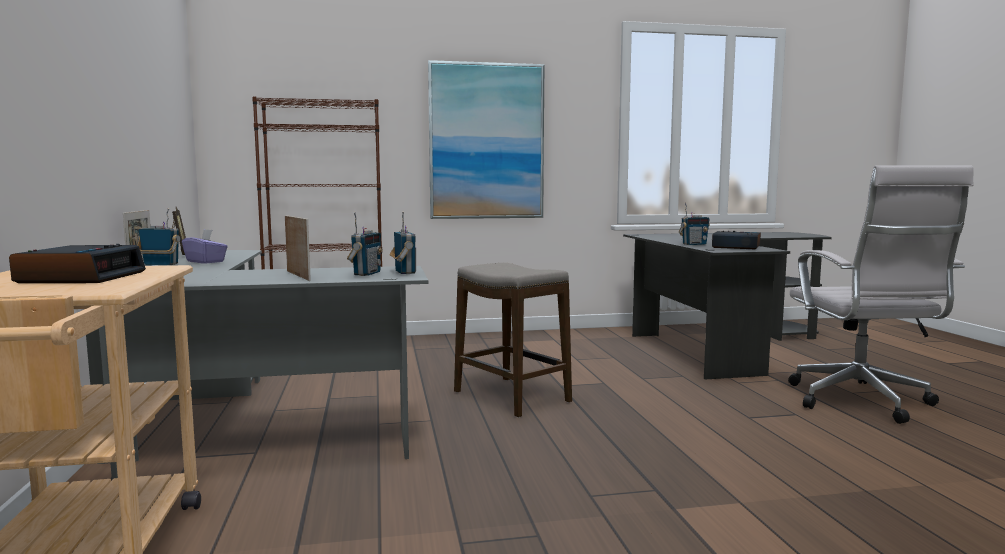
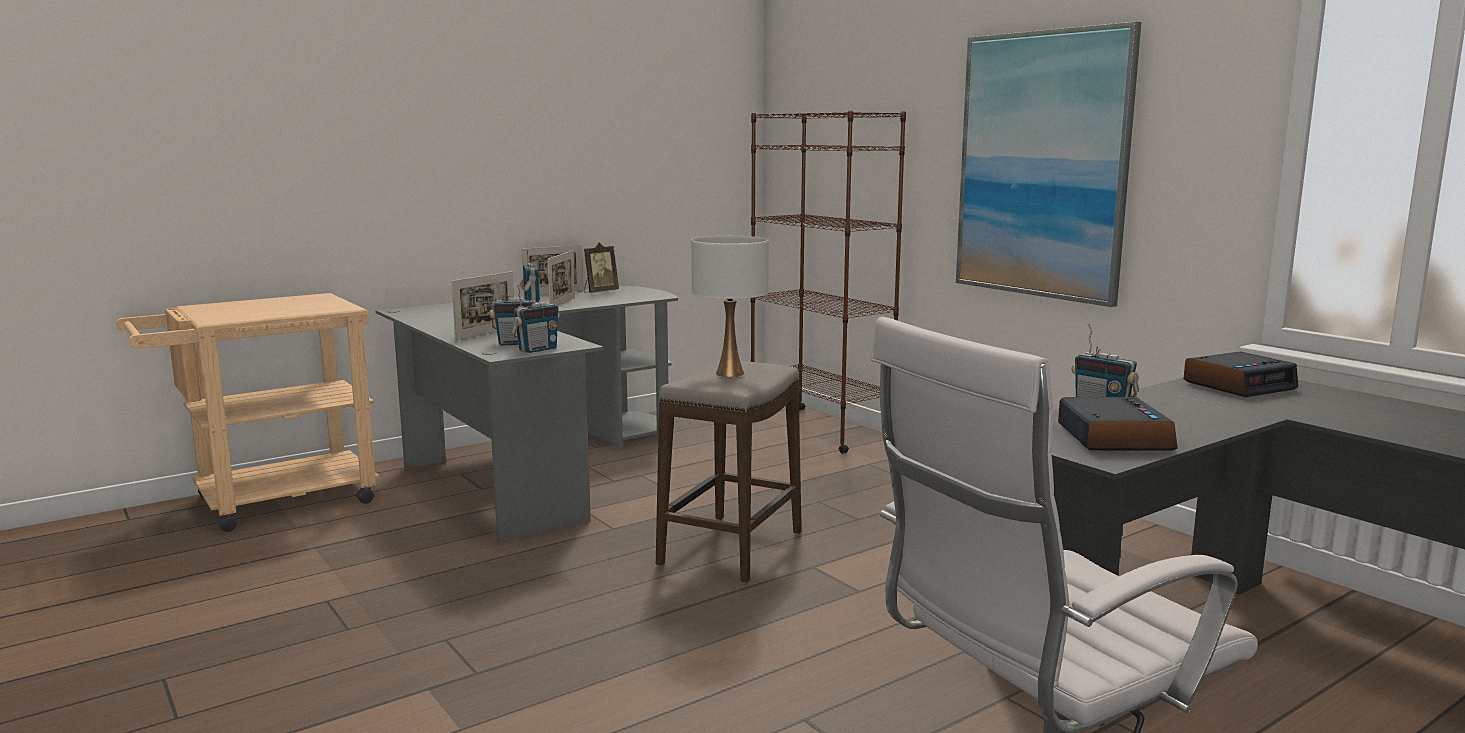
camera: 65 degrees right, 5 degrees up
(82, 277) = (282, 307): alarm clock -> alarm clock (1239, 385)
(206, 261) = (562, 303): purple tissue box -> picture frame
(505, 268) = (730, 373): none -> white table lamp

